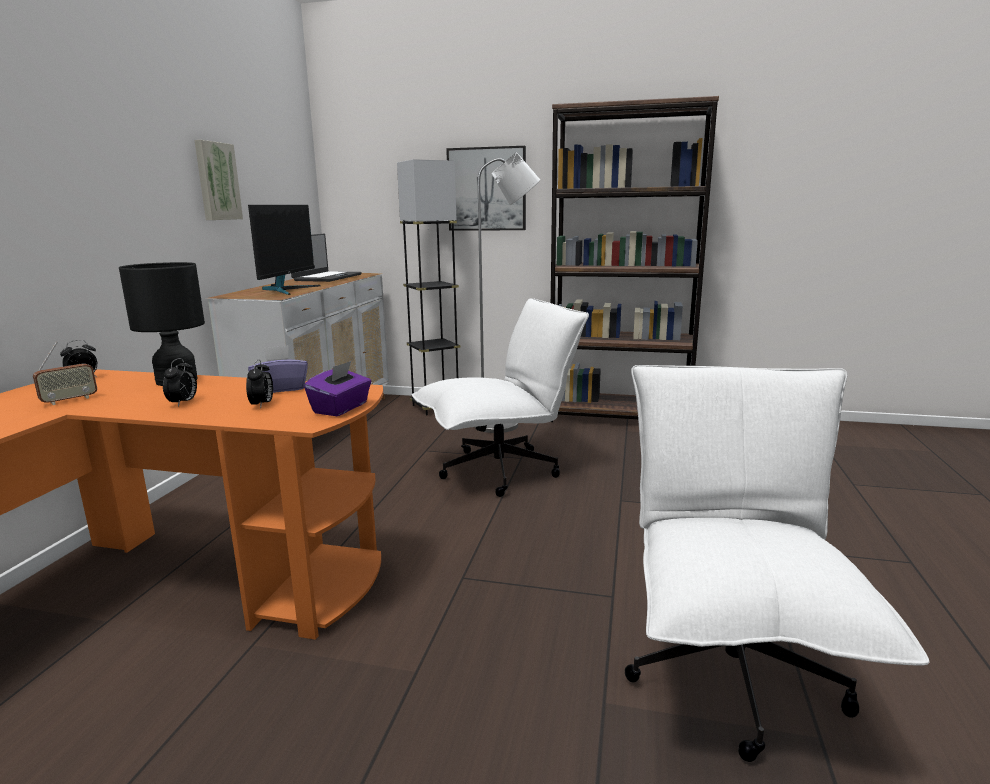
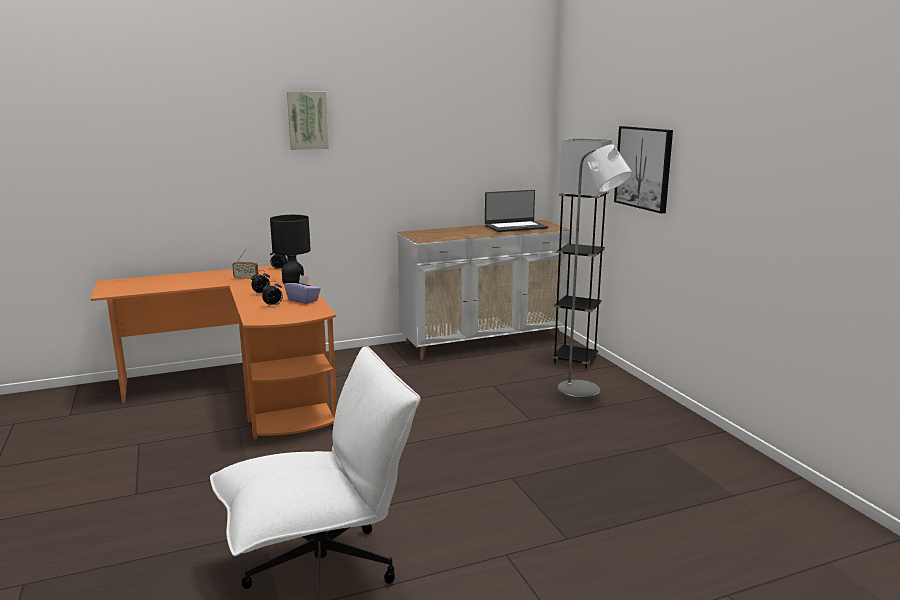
camera: 55 degrees right, 0 degrees up
(216, 181) = (425, 152): picture -> picture (307, 120)
(287, 289) = (449, 234): monitor -> none
(341, 408) = (283, 319): purple tissue box -> none
(497, 471) = (495, 419): white office chair -> none
(619, 417) = (692, 433): brown bookcase -> none

